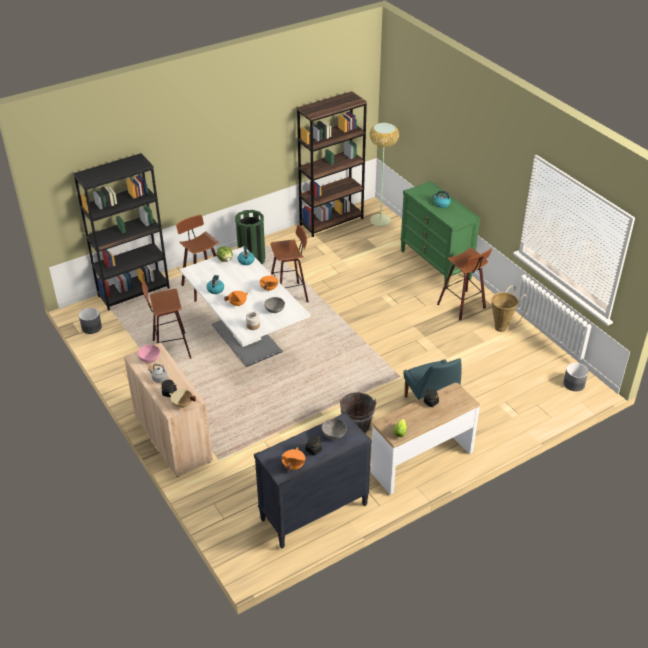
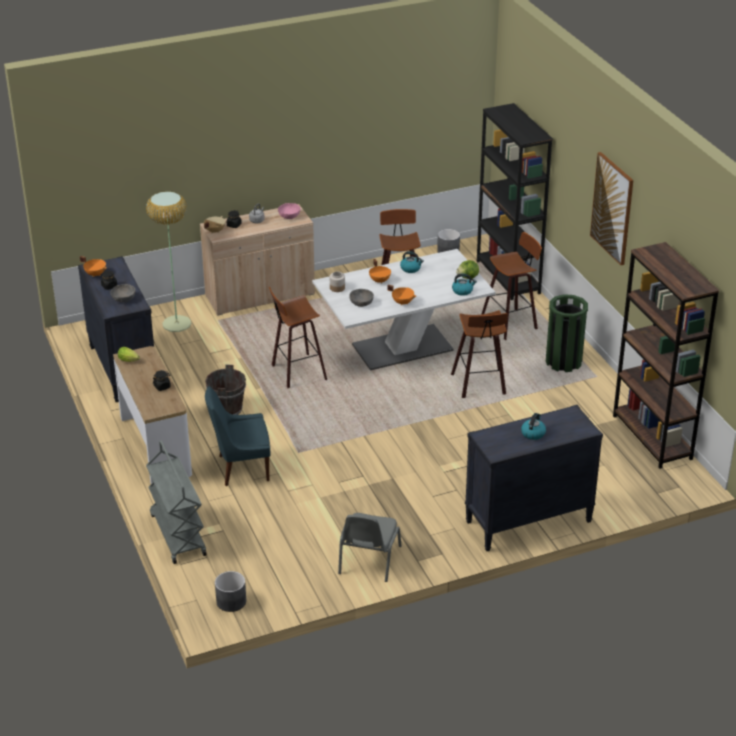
camera: 100 degrees right, 5 degrees down
(229, 138) = (612, 208): none -> picture
(380, 220) = (654, 485): floor lamp -> floor lamp (176, 324)
(435, 265) = (528, 522): green dresser -> black dresser
(463, 306) = (423, 531): stool -> stool (297, 372)
(503, 327) = (368, 560): basket -> grey chair
(520, 425) = (177, 534): none -> grey cart

